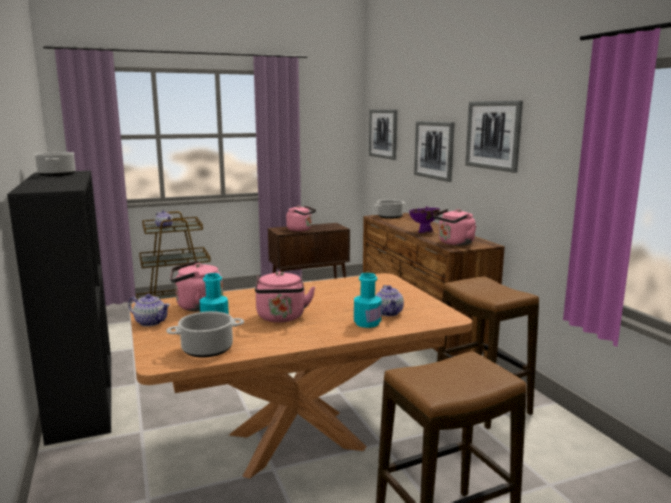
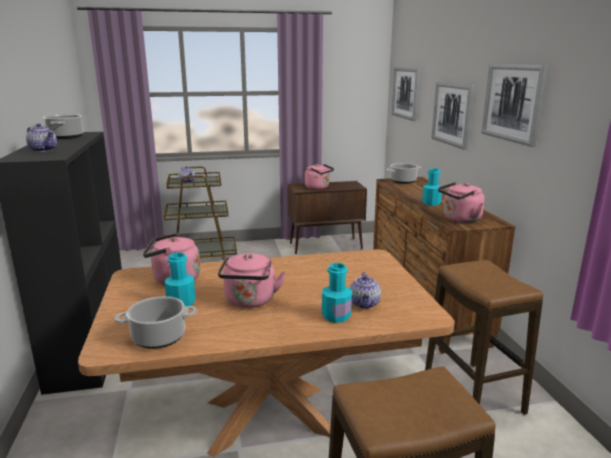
camera: 10 degrees right, 5 degrees up
(151, 322) = (122, 296): teapot -> teapot (44, 150)
(423, 232) = (431, 203): purple bowl -> turquoise bottle

